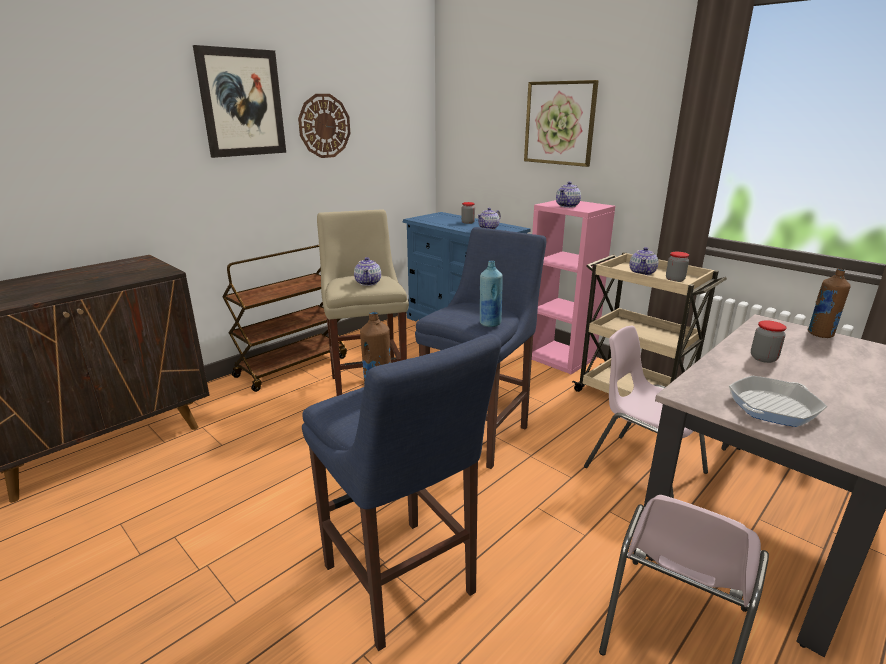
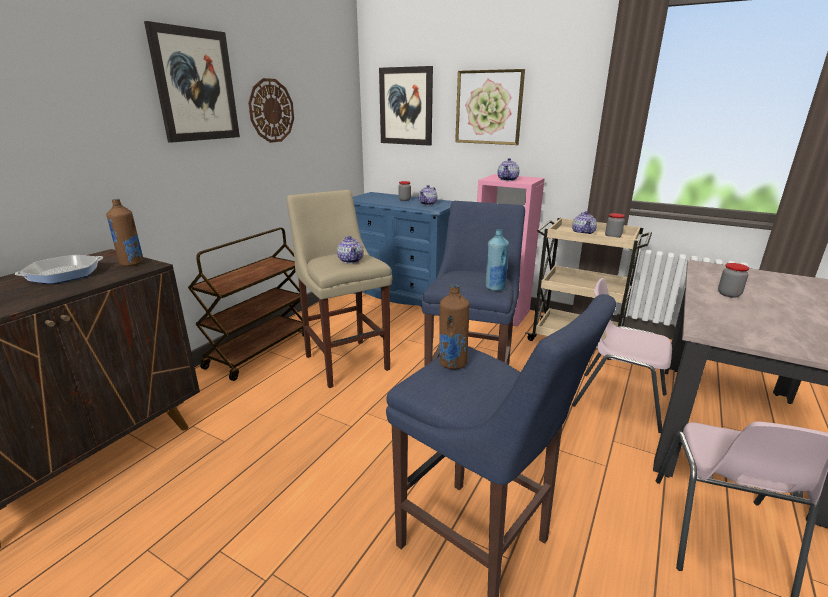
camera: 15 degrees left, 0 degrees up
(477, 120) = (406, 106): none -> picture
(773, 407) = (774, 333): frying pan -> frying pan (64, 274)
(820, 334) = (747, 271): brown bottle -> brown bottle (131, 263)

